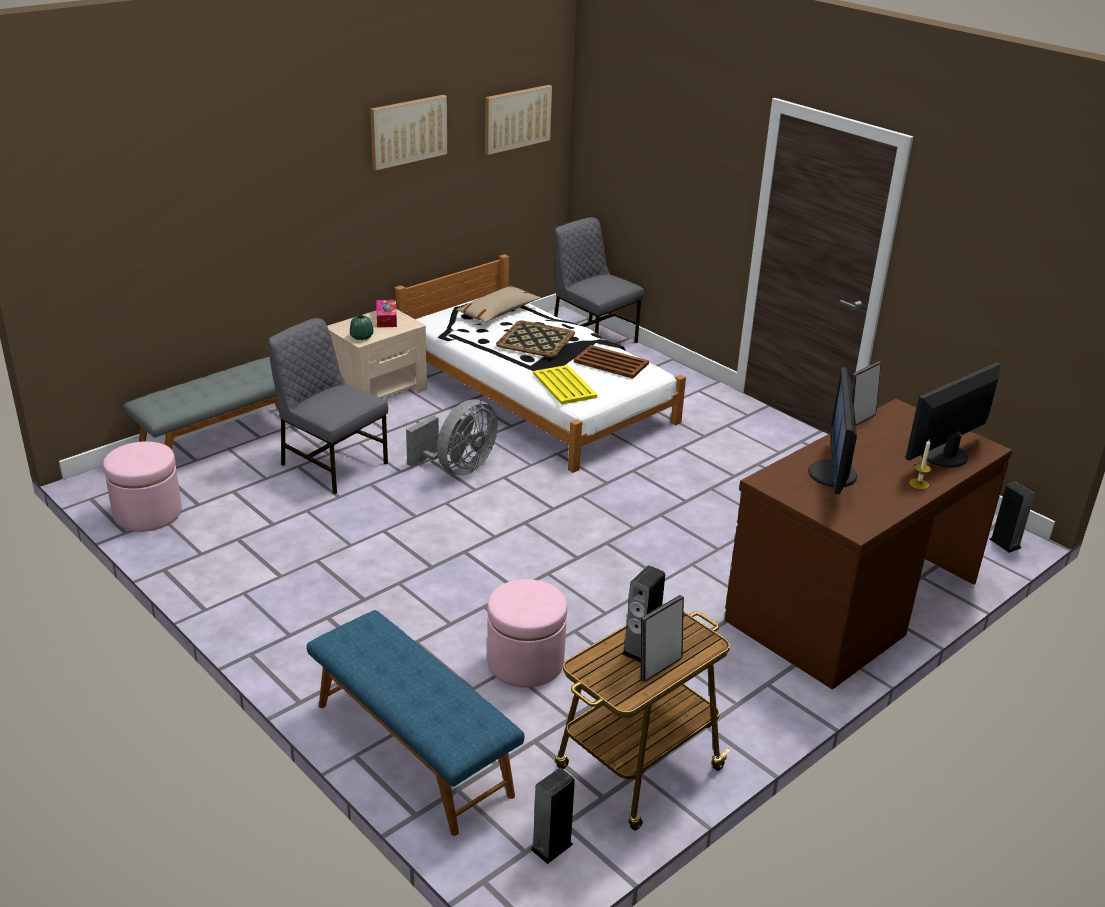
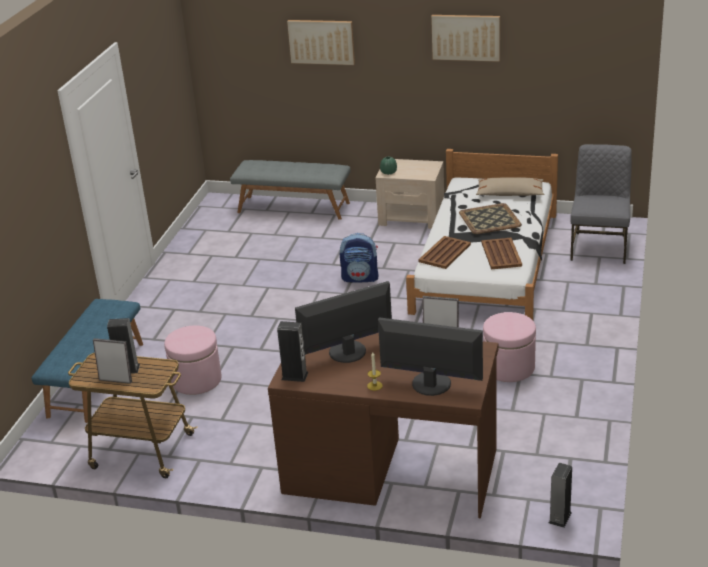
camera: 60 degrees right, 0 degrees up
(148, 513) = (204, 224): pink ottoman -> pink ottoman (509, 367)
(332, 464) = (313, 243): grey chair -> none
(386, 319) = (423, 168): tissue box -> none
(458, 468) = (360, 278): grey fan -> backpack
(516, 118) = (577, 48): picture -> picture (321, 41)
(551, 846) = (60, 448): speaker -> speaker (294, 376)
(564, 386) = (444, 253): yellow tray -> brown tray

